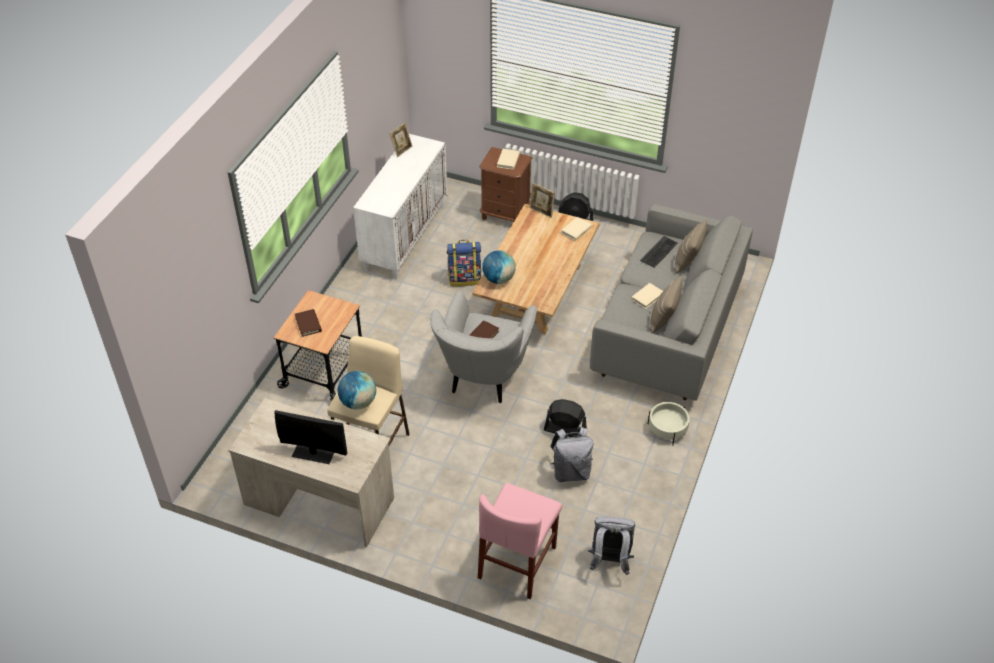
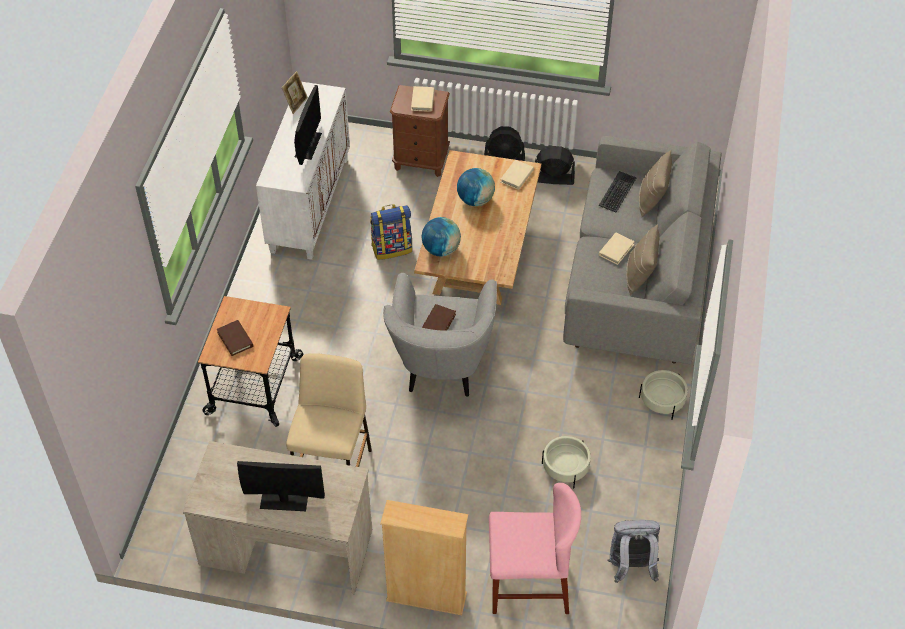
camera: 10 degrees left, 5 degrees up
(358, 402) = (321, 430): globe -> globe (475, 200)
(403, 182) = (308, 145): none -> monitor
(427, 559) = (426, 597): none -> beige bookcase
(517, 562) = (529, 584): pink chair -> pink chair turned 105 degrees counterclockwise
(541, 212) = (471, 158): picture frame -> none
(564, 429) = (547, 418): black fan -> black fan (553, 178)
(571, 472) = (565, 468): grey backpack -> beige planter

